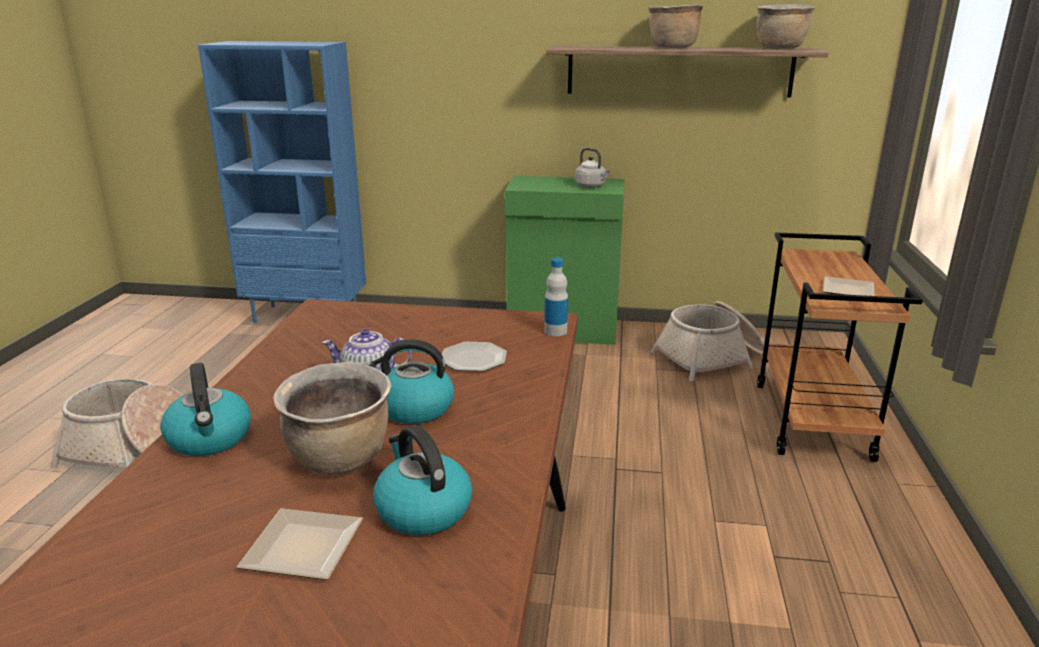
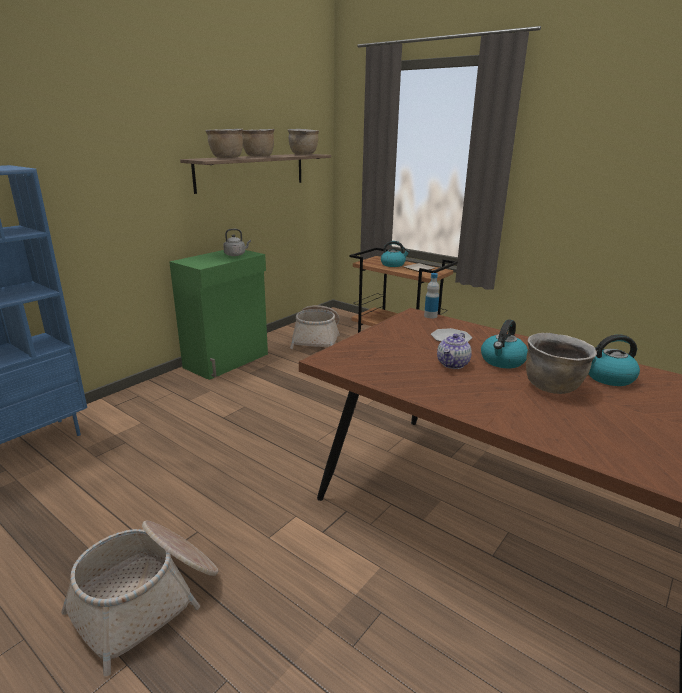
camera: 60 degrees left, 0 degrees up
(210, 439) = (511, 417): kettle -> kettle (393, 264)
(305, 551) = (641, 407): plate -> none
(610, 47) = (226, 158): none -> brown cooking pot

